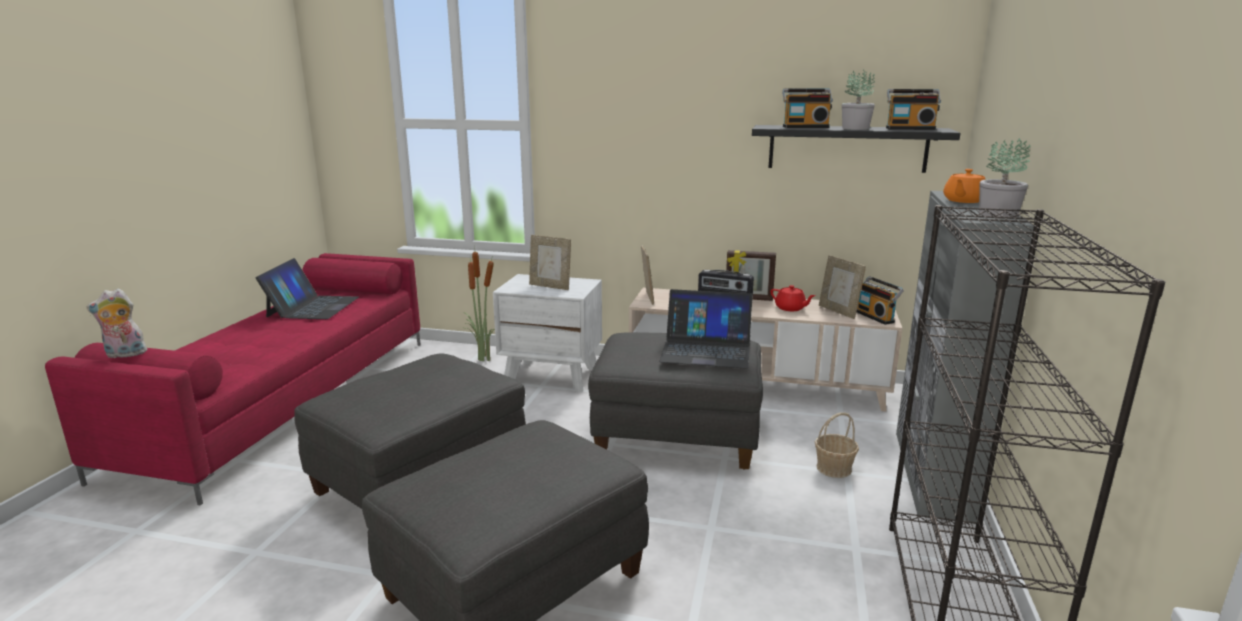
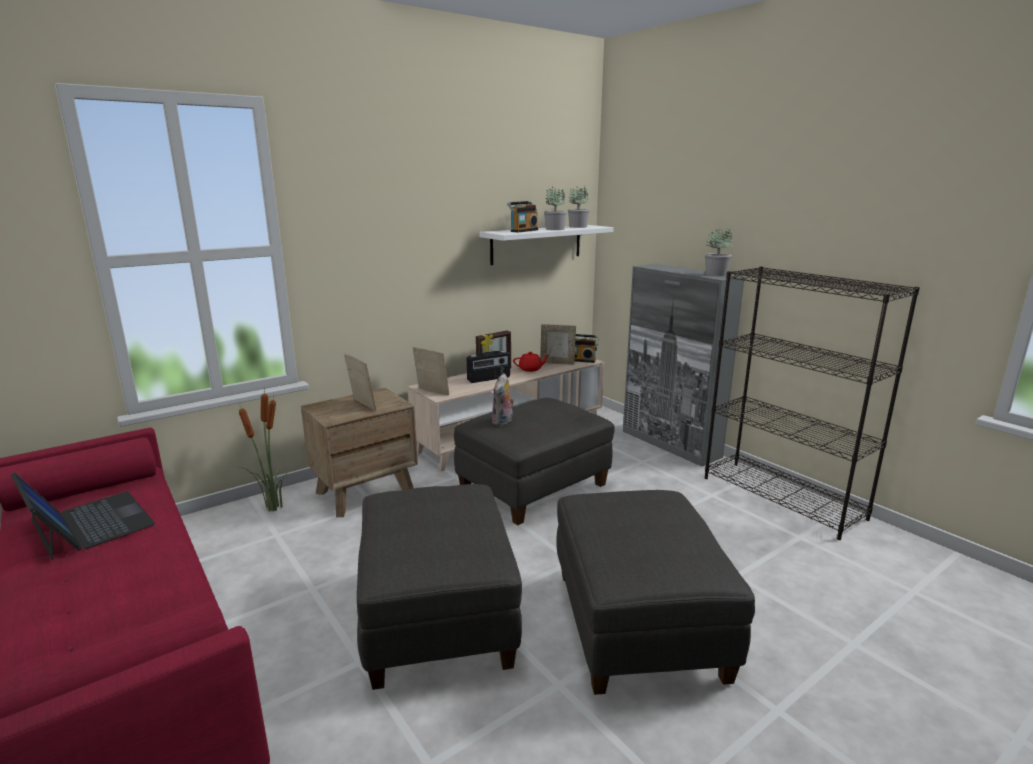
camera: 50 degrees left, 0 degrees up
(124, 355) = (90, 667): plush toy -> plush toy (503, 422)
(550, 286) = (362, 405): picture frame -> picture frame turned 105 degrees counterclockwise
(552, 375) = (365, 492): white nightstand -> brown nightstand
(706, 350) = (550, 411): laptop -> none
(834, 468) = (634, 463): basket -> none
(847, 148) = (536, 244): black shelf -> white shelf
(910, 128) = (578, 226): radio -> potted plant
(963, 201) = (672, 269): orange teapot -> none

